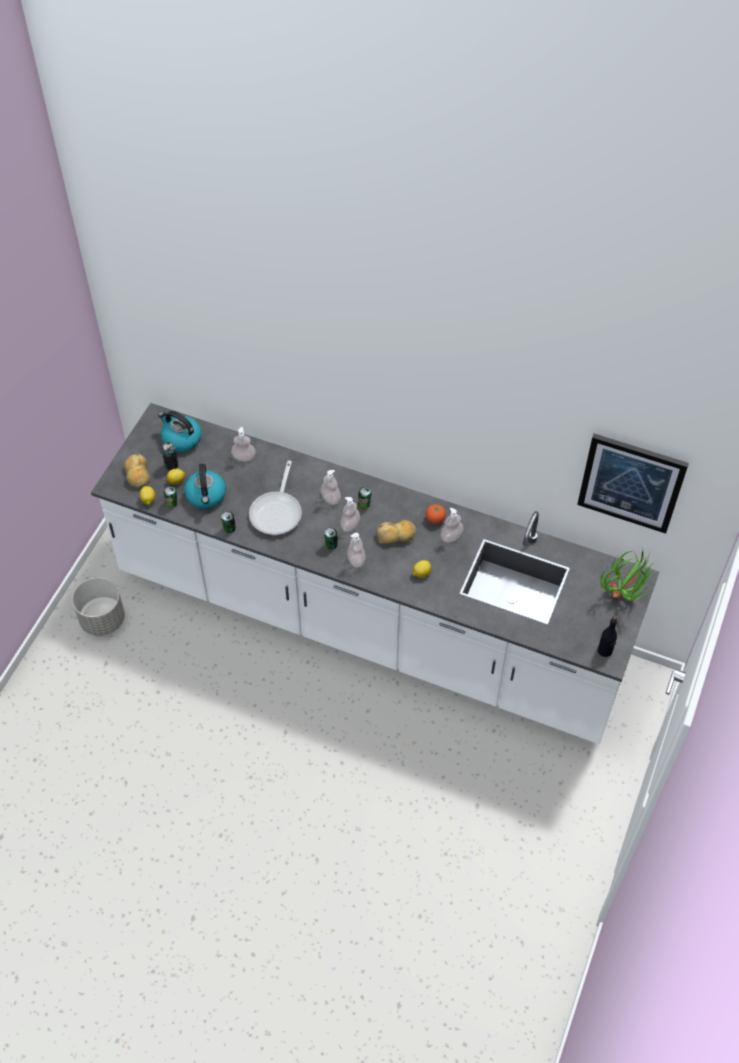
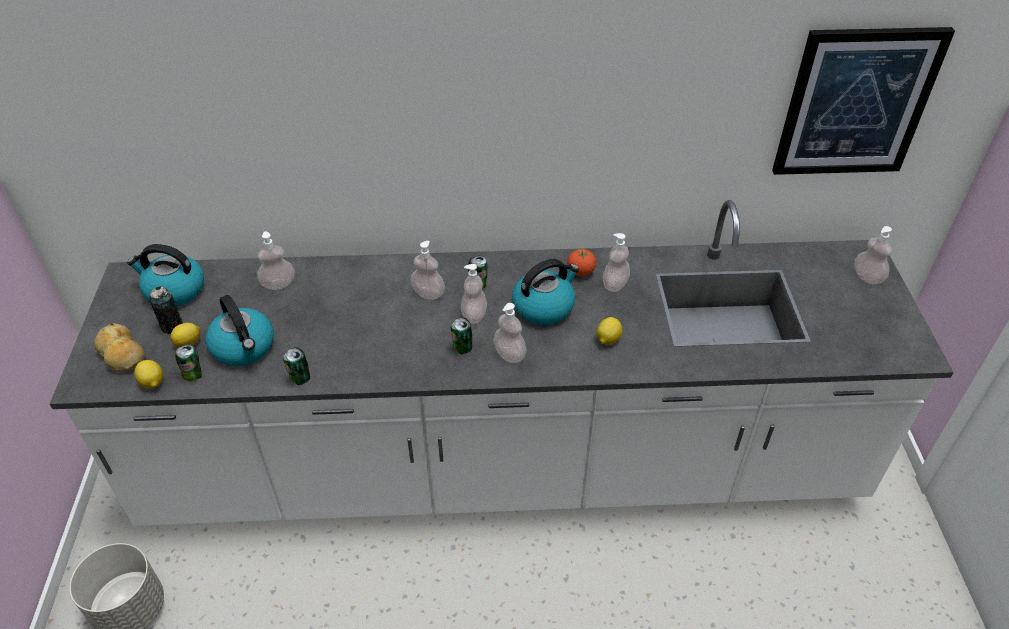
camera: 25 degrees left, 10 degrees down
(277, 512) = (362, 333): frying pan -> none
(396, 535) = (544, 307): bread -> kettle
(605, 650) = (903, 346): black bottle -> none
(624, 595) = (867, 277): potted plant -> soap dispenser

